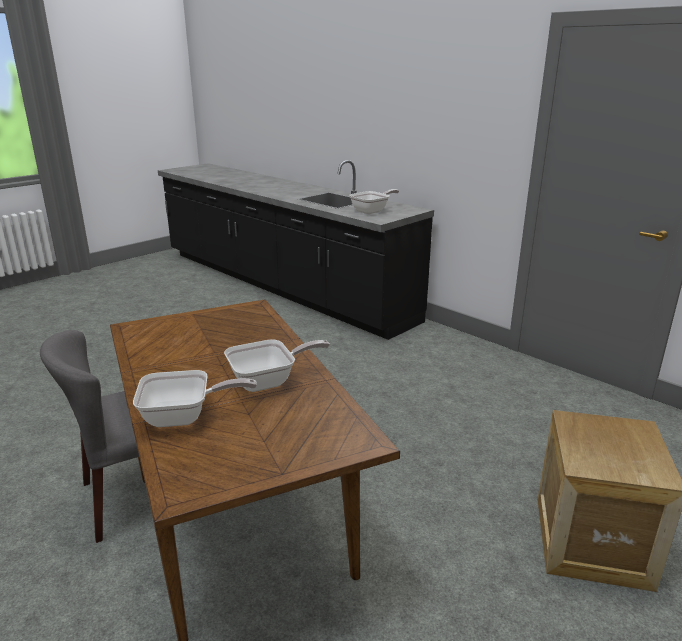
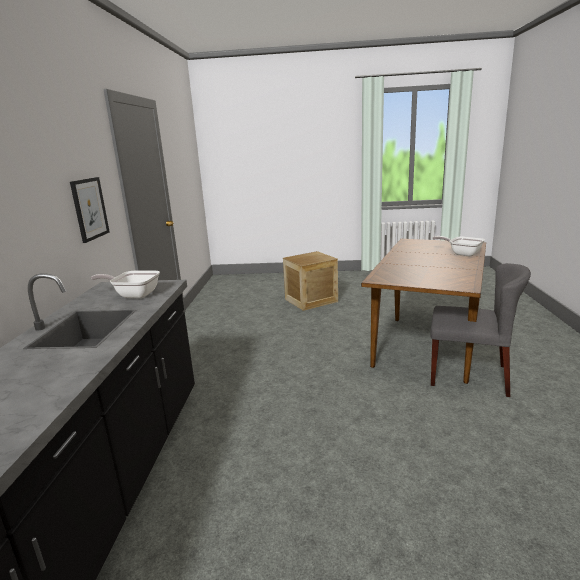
camera: 130 degrees left, 5 degrees down
(269, 381) = (416, 254): frying pan -> none
(459, 145) = (89, 209): none -> picture

